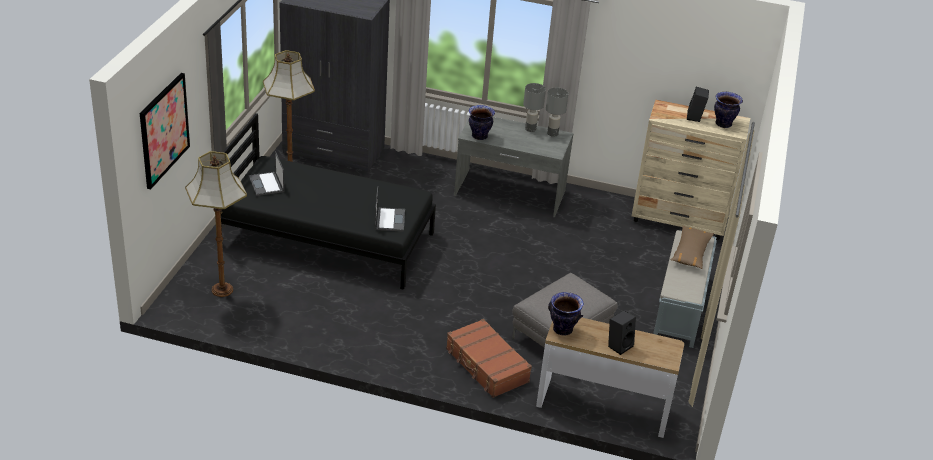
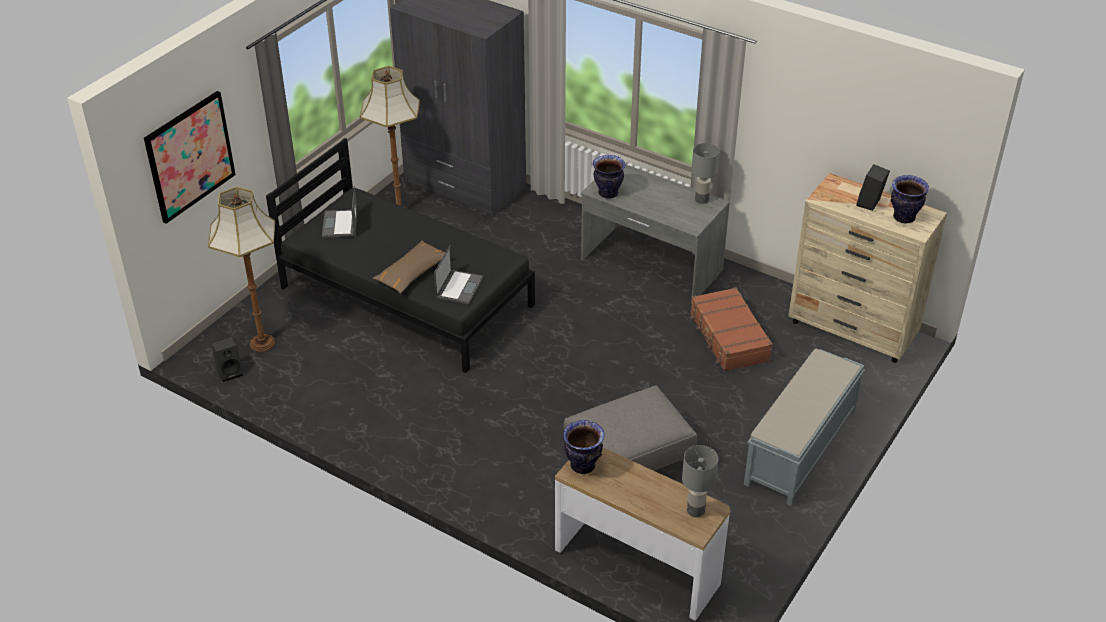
camera: 20 degrees right, 5 degrees up
(486, 366) = (519, 487): brown suitcase -> brown suitcase (728, 338)
(530, 129) = (677, 190): grey table lamp -> grey table lamp (696, 510)
(619, 345) = (643, 498): black speaker -> black speaker (230, 372)
(690, 252) = (818, 382): brown pillow -> brown pillow (412, 273)

